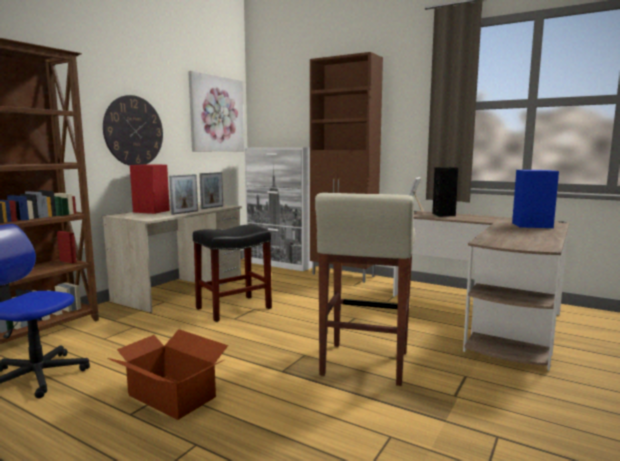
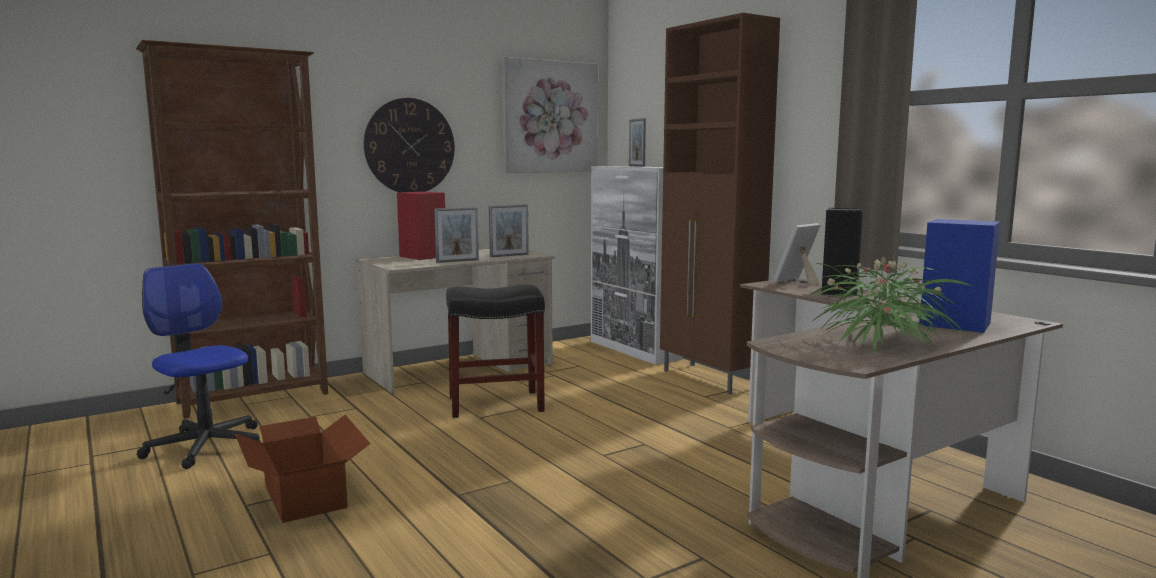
camera: 25 degrees right, 0 degrees up
(276, 147) = (636, 166): none -> picture frame
(364, 364) = (573, 509): beige stool -> none
(526, 236) = (879, 342): none -> potted plant

